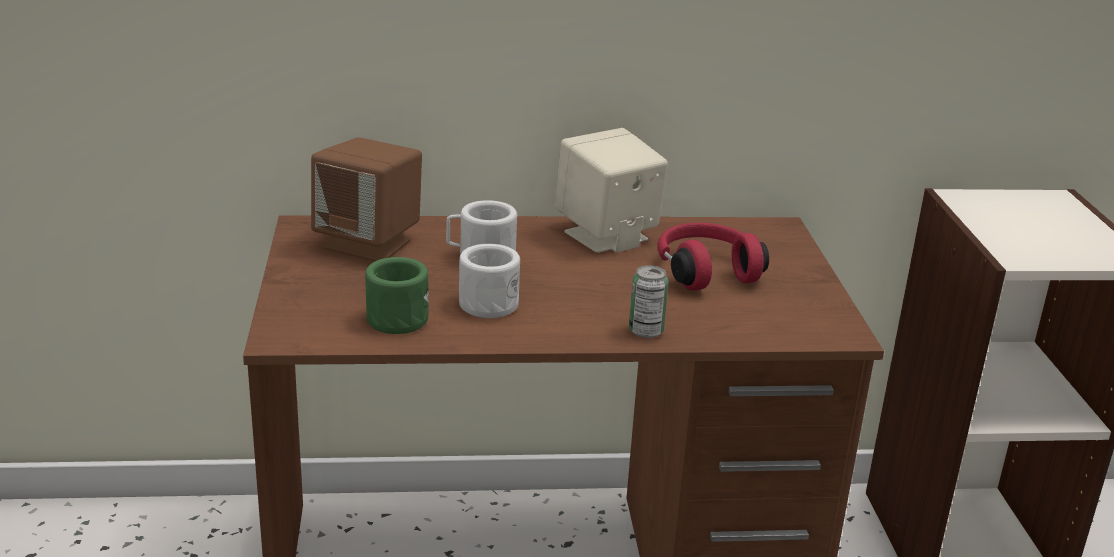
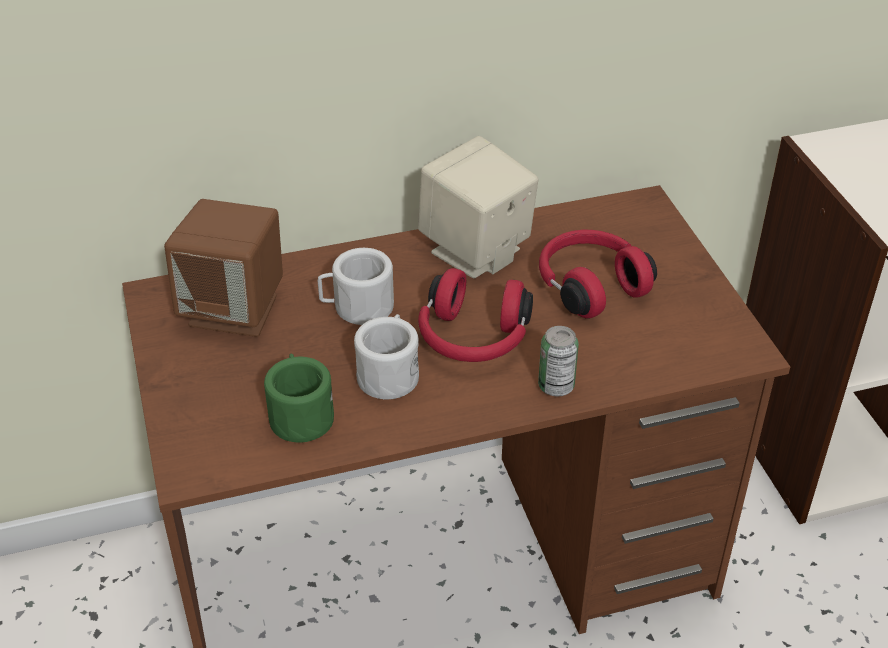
camera: 10 degrees left, 15 degrees up
(579, 290) = (472, 339): none -> red headphones

